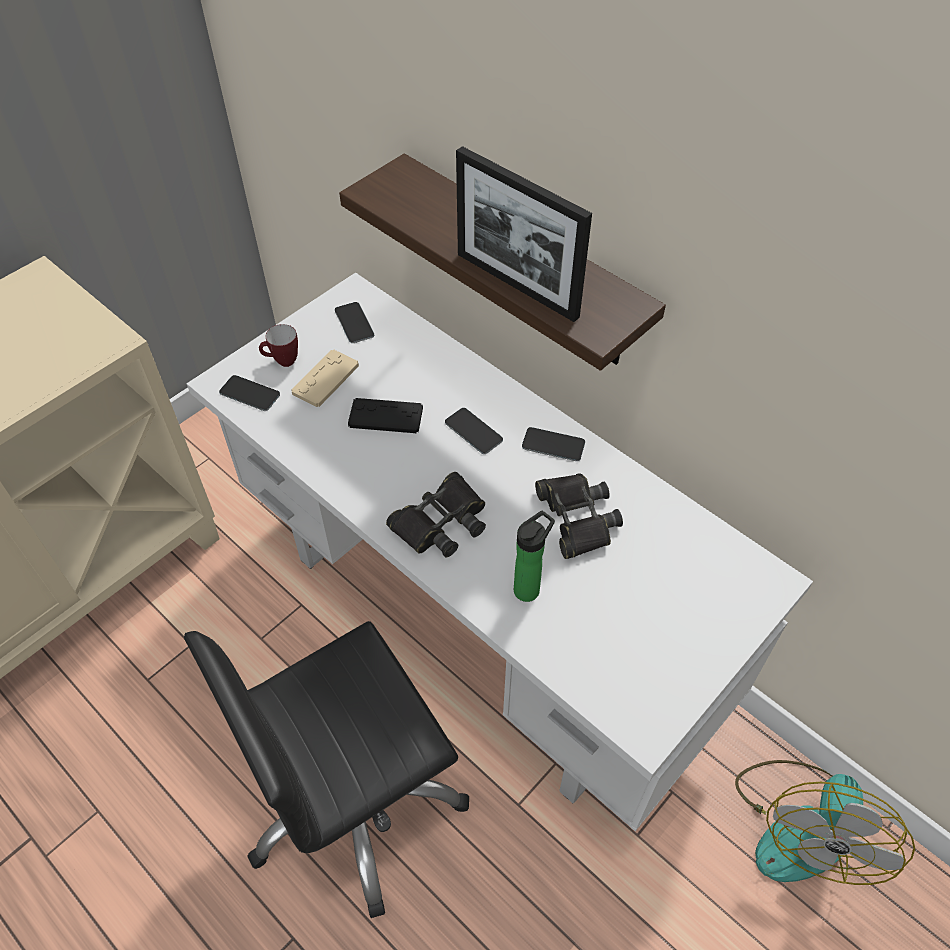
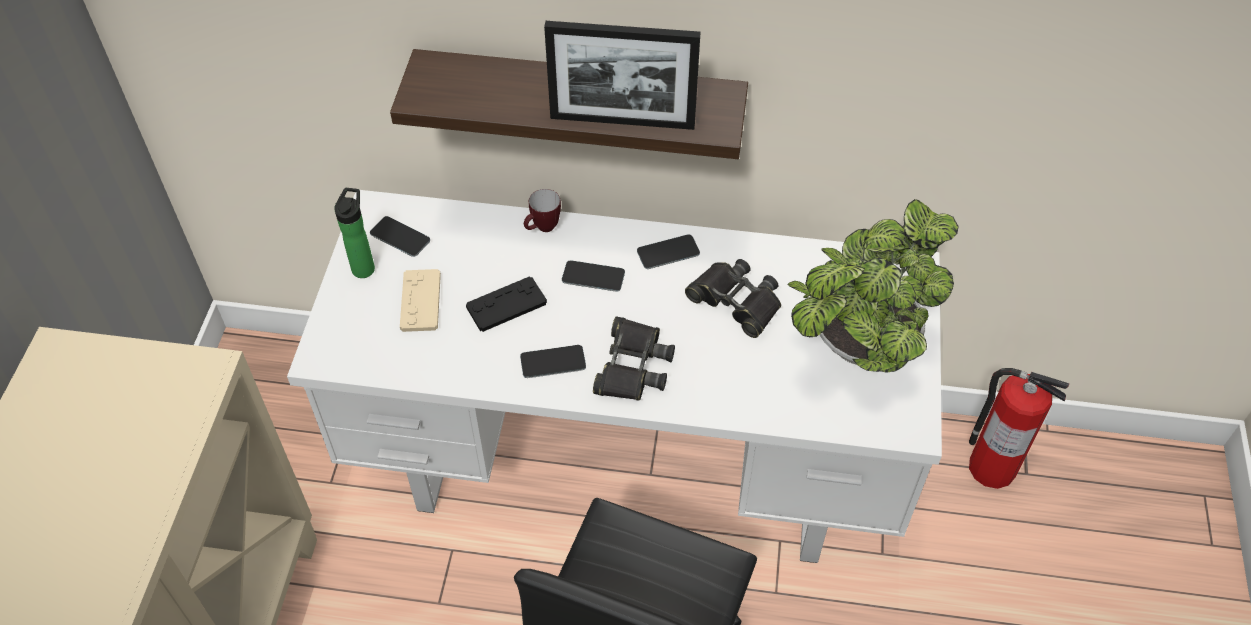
camera: 35 degrees left, 0 degrees up
(249, 393) = (360, 352): phone -> phone (553, 362)
(282, 362) = (364, 307): mug -> mug (543, 229)
(529, 588) = (746, 376): bottle -> bottle (364, 266)
(654, 624) = (857, 348): none -> potted plant
(802, 825) = (991, 467): fan -> fire extinguisher

